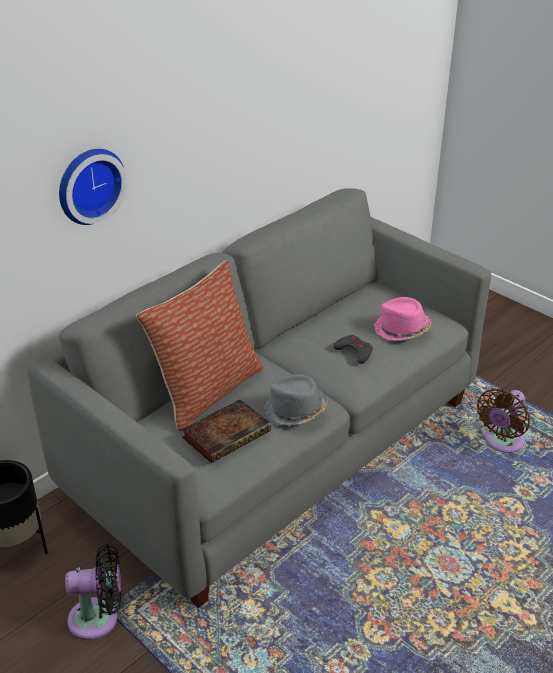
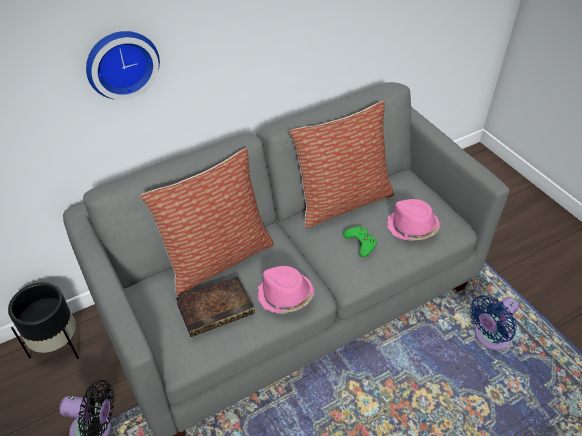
camera: 15 degrees right, 10 degrees up
(295, 410) = (285, 296): grey hat -> pink hat
(319, 318) = (342, 200): none -> pillow
(354, 351) = (360, 243): grey game controller -> green game controller
(501, 442) = (489, 337): brown fan -> blue fan

